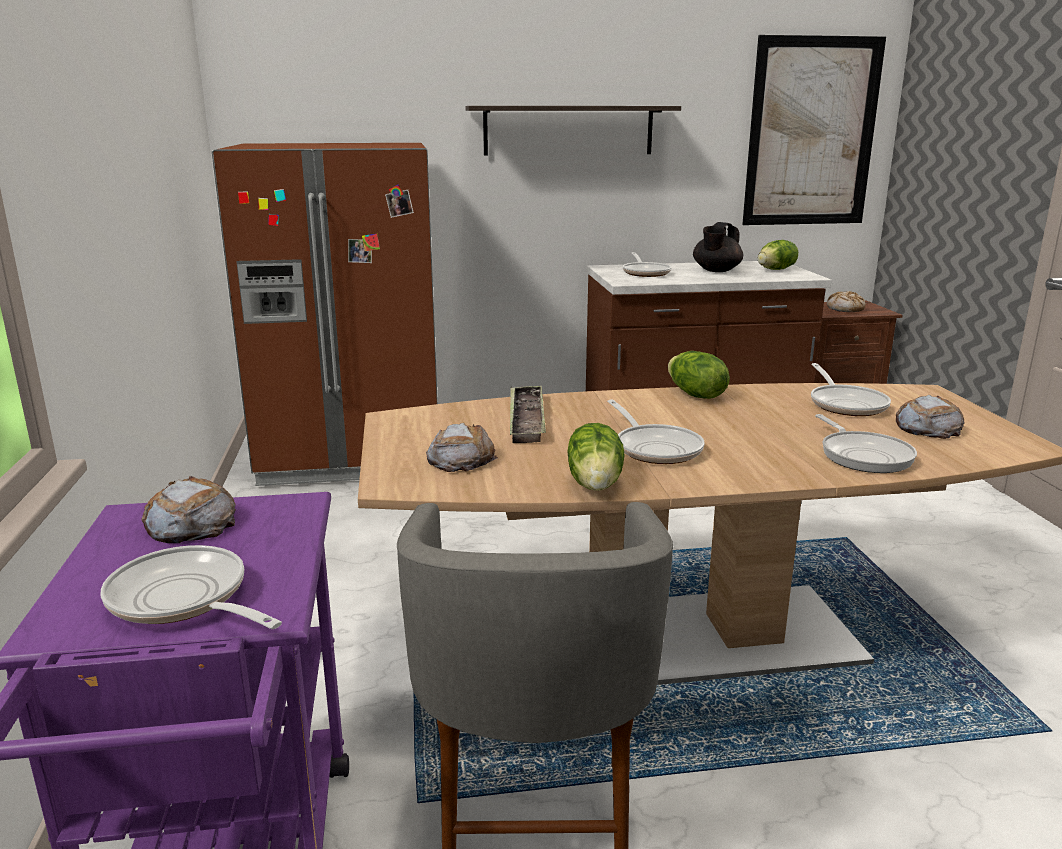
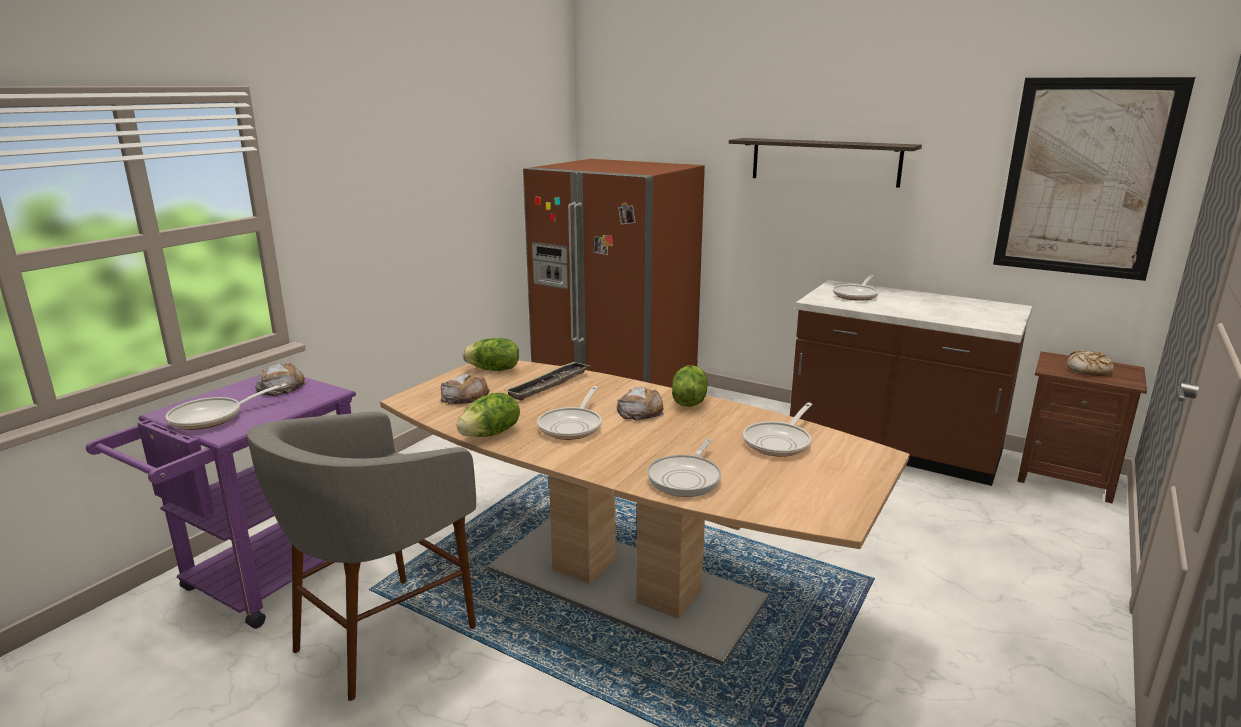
camera: 40 degrees right, 0 degrees up
(184, 600) = (213, 417): frying pan -> frying pan turned 120 degrees counterclockwise
(716, 271) = (926, 305): black teapot -> none
(776, 269) = (992, 314): lettuce -> lettuce (493, 370)
(927, 427) = (793, 479): bread -> bread (640, 411)

